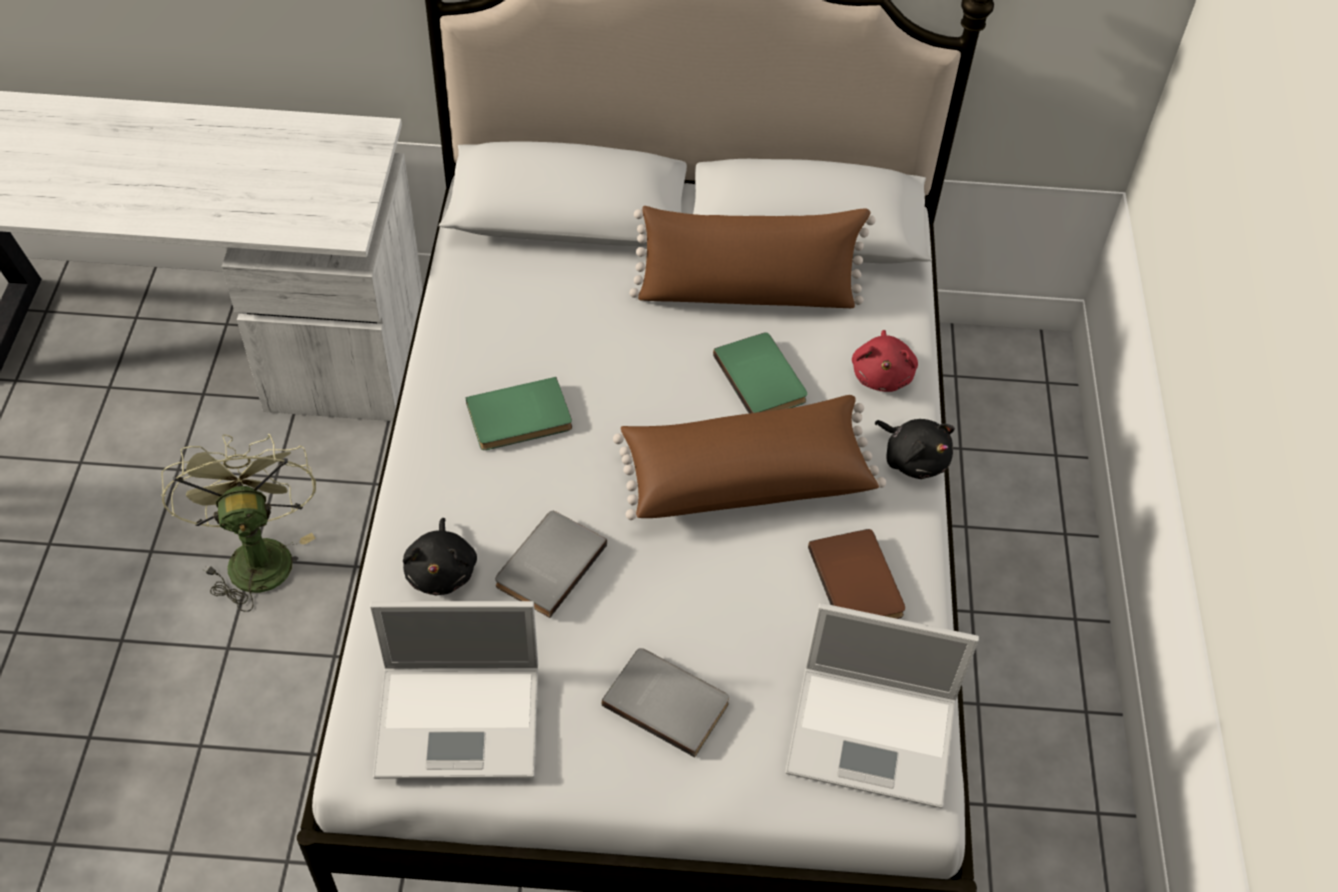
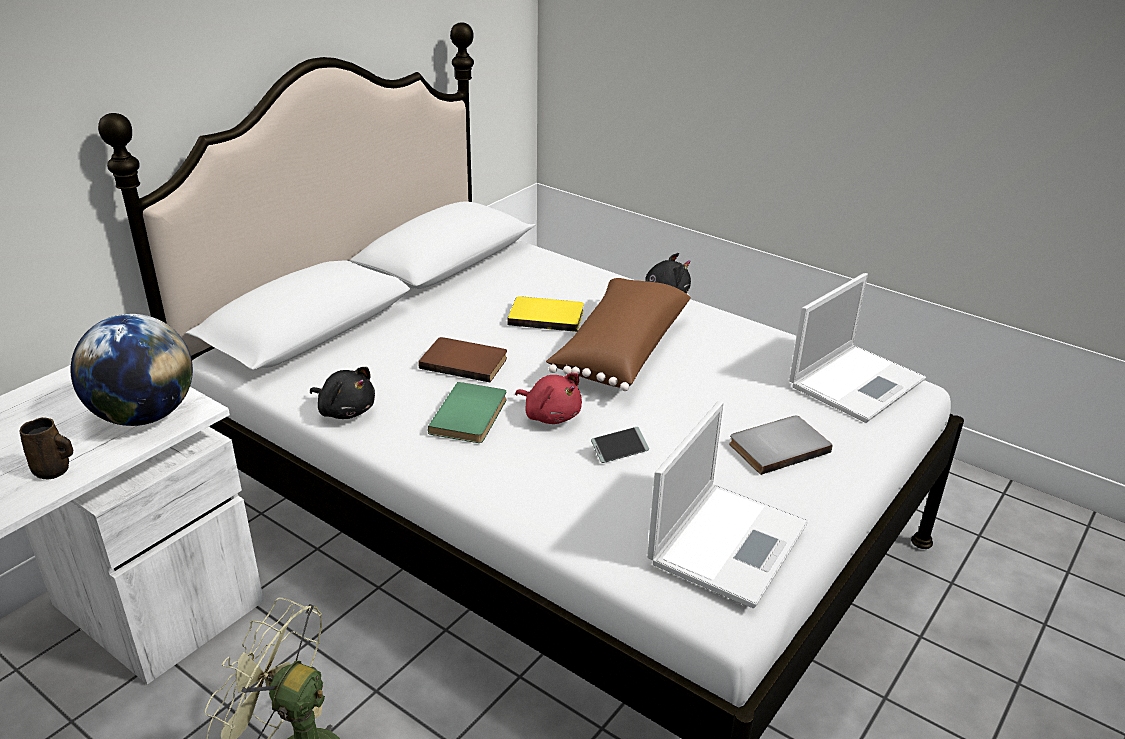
camera: 55 degrees left, 20 degrees down
(211, 211) = (54, 471): none -> brown mug
(315, 209) = (144, 415): none -> globe
(442, 571) = (575, 504): black plush toy -> black plush toy (345, 410)
(547, 564) = (619, 449): grey book -> phone
(747, 294) = (471, 296): brown pillow -> none
(763, 377) = (546, 316): green book -> yellow book
(859, 581) = (738, 344): brown book -> brown book (465, 361)
(882, 374) = (589, 281): red plush toy -> red plush toy (550, 415)

